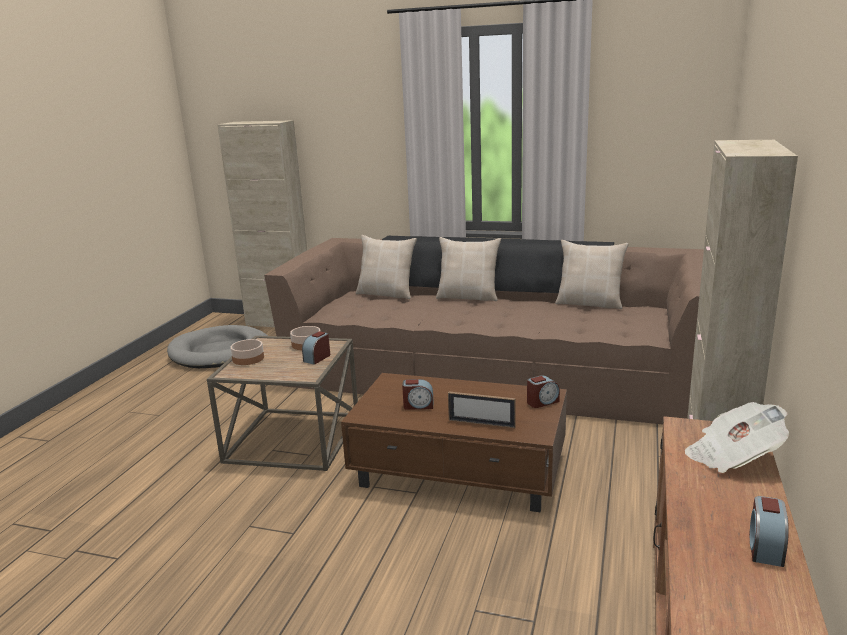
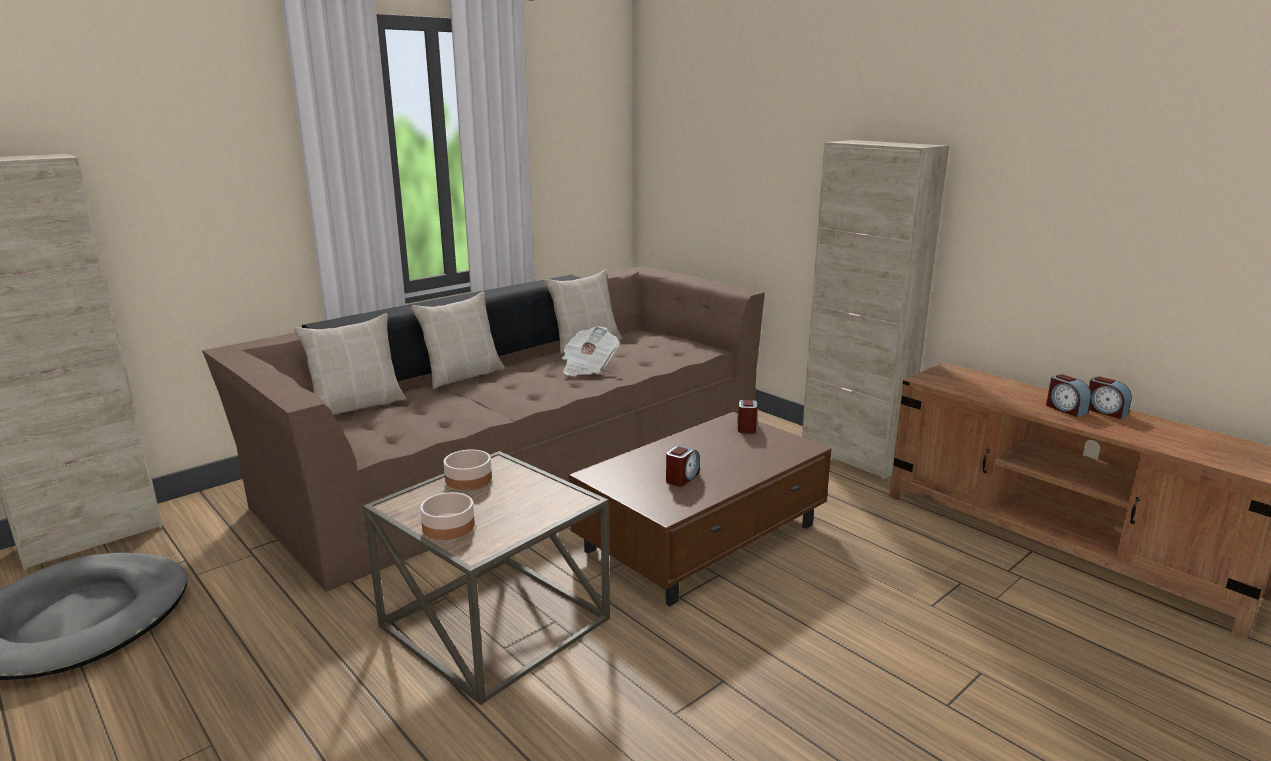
camera: 60 degrees left, 0 degrees up
(317, 358) = (524, 483): alarm clock -> alarm clock (1065, 409)
(481, 423) = (758, 462): picture frame -> none
(732, 457) = (983, 382): newspaper -> newspaper (588, 367)

